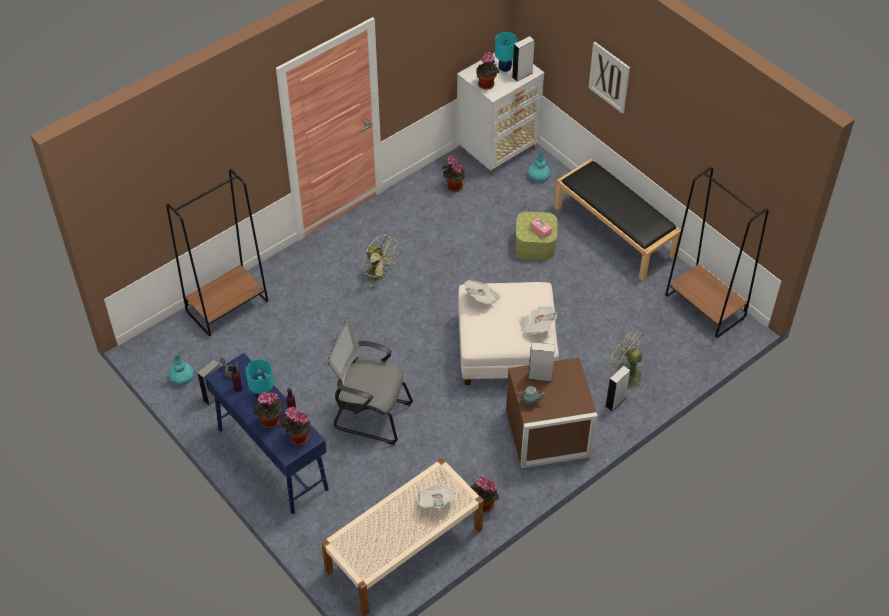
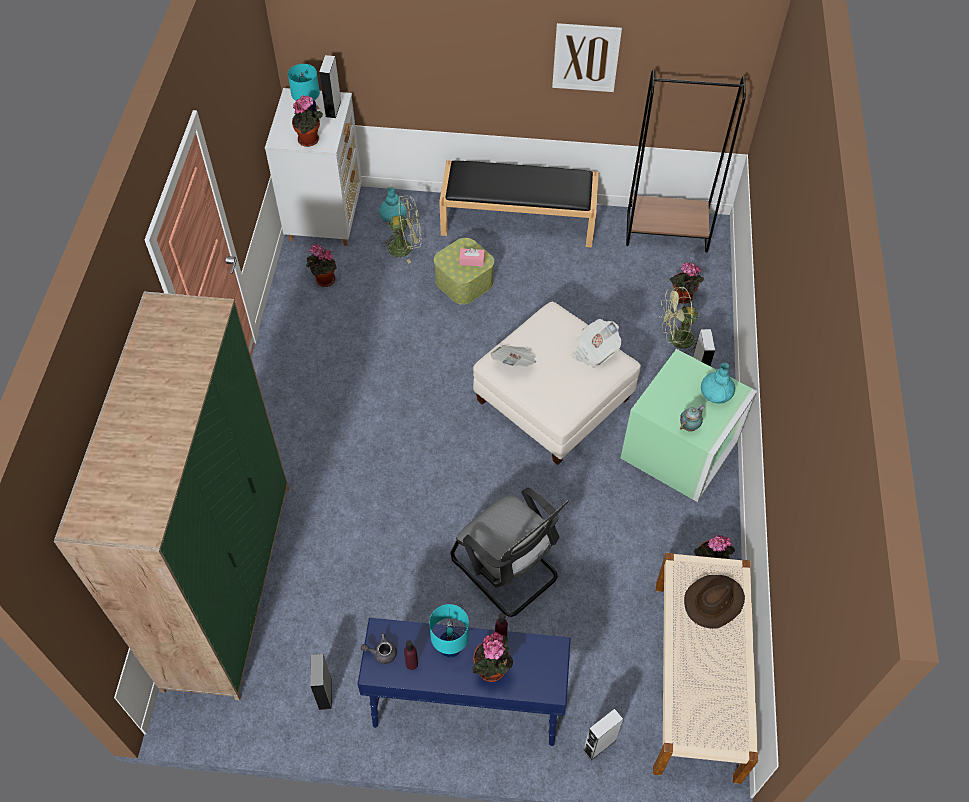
camera: 45 degrees left, 5 degrees up
(182, 378) = (265, 704): turquoise vase -> turquoise vase (716, 393)
(227, 307) = (228, 583): clothes rack -> green wardrobe
(297, 438) = (541, 661): potted plant -> potted plant (681, 298)
(370, 414) = (506, 571): chair -> chair turned 105 degrees counterclockwise
(380, 275) = (352, 421): green fan -> green fan (405, 247)
(436, 501) = (713, 602): newspaper -> brown hat
(540, 376) = (667, 394): grey speaker -> grey speaker (599, 745)
(547, 434) = (680, 450): brown storage box -> green storage box
(609, 77) = (456, 46): picture -> picture (586, 57)

